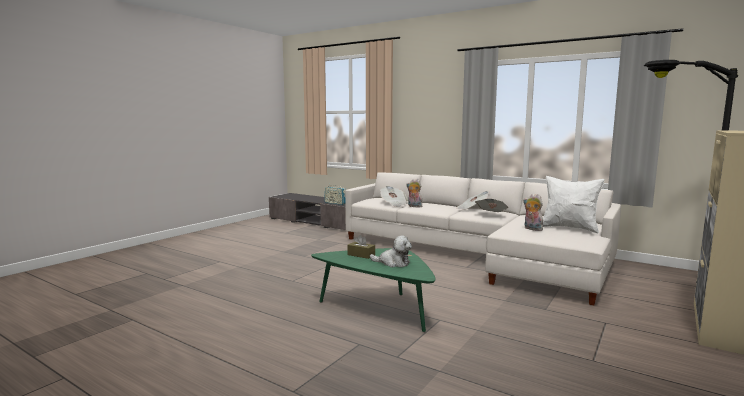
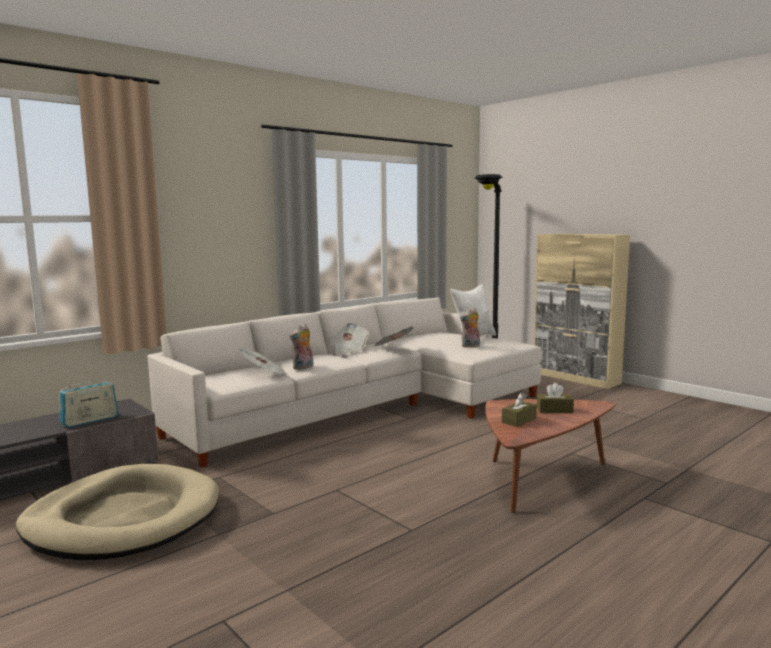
camera: 75 degrees left, 0 degrees up
(293, 238) = (123, 519): none -> beige dog bed
(379, 308) = (538, 477): green coffee table -> brown coffee table
(393, 263) = (554, 410): plush toy -> brown tissue box

